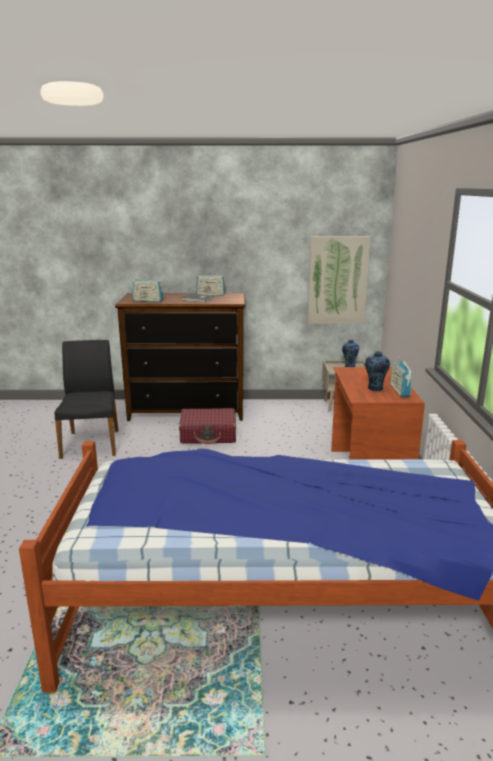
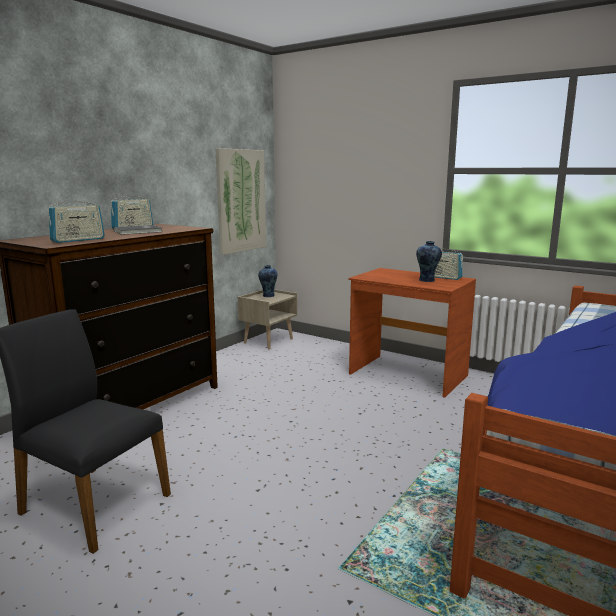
camera: 55 degrees left, 5 degrees down
(208, 434) = (219, 414): red suitcase -> none

